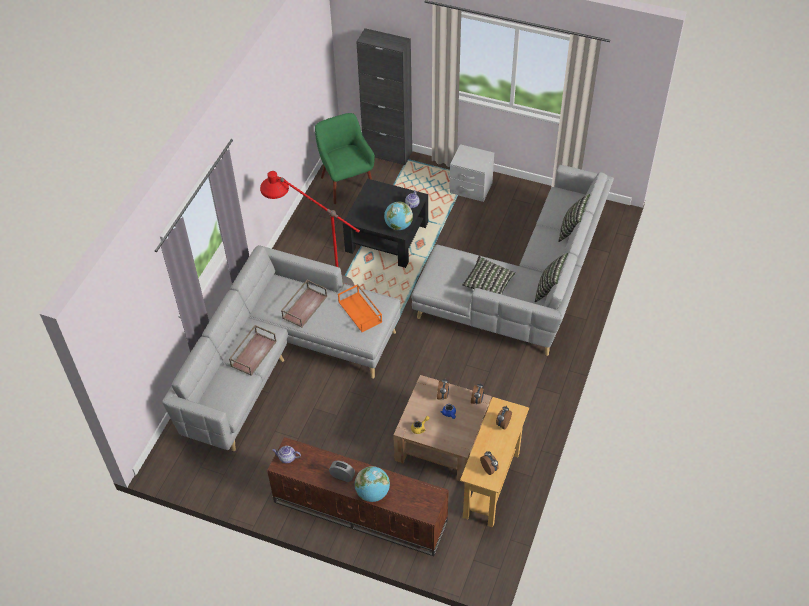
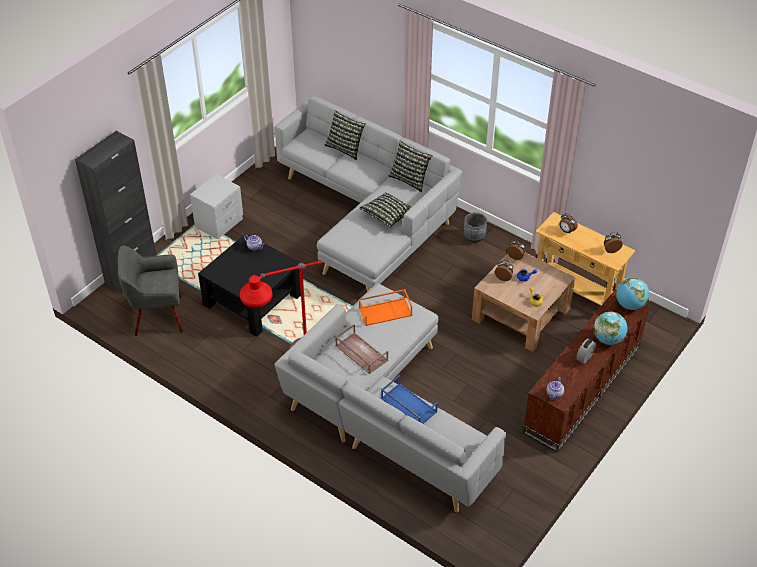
camera: 75 degrees left, 5 degrees down
(253, 353) = (408, 405): brown tray -> blue tray
(346, 183) = (157, 316): green armchair -> grey armchair
(398, 226) = (279, 263): globe -> globe (630, 305)
(536, 380) = (474, 237): none -> grey planter

